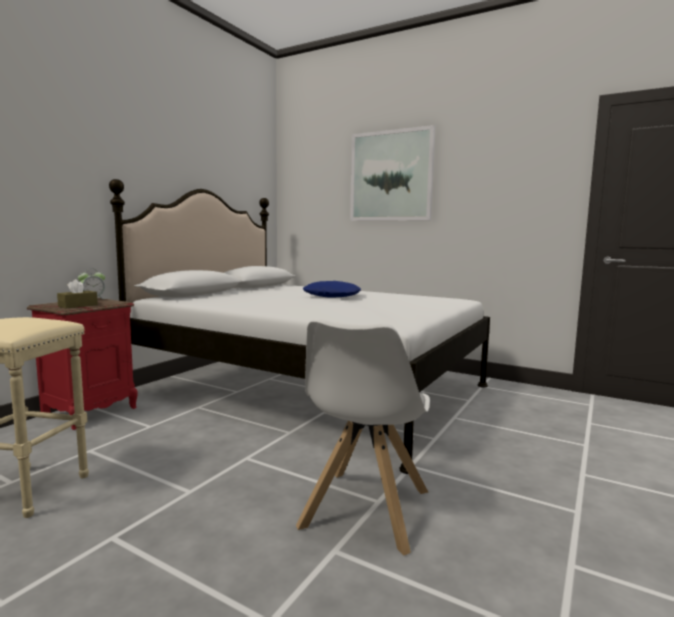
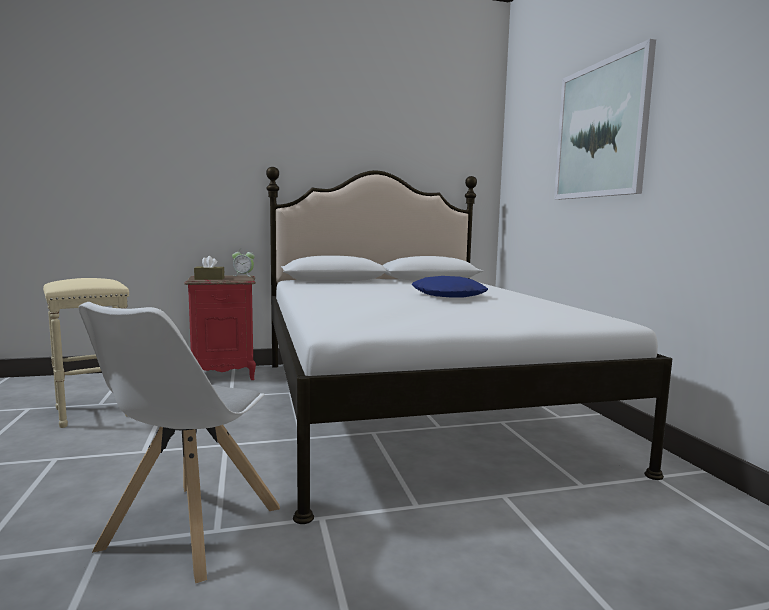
camera: 45 degrees right, 0 degrees up
(364, 511) = (188, 530): chair -> chair turned 45 degrees counterclockwise

